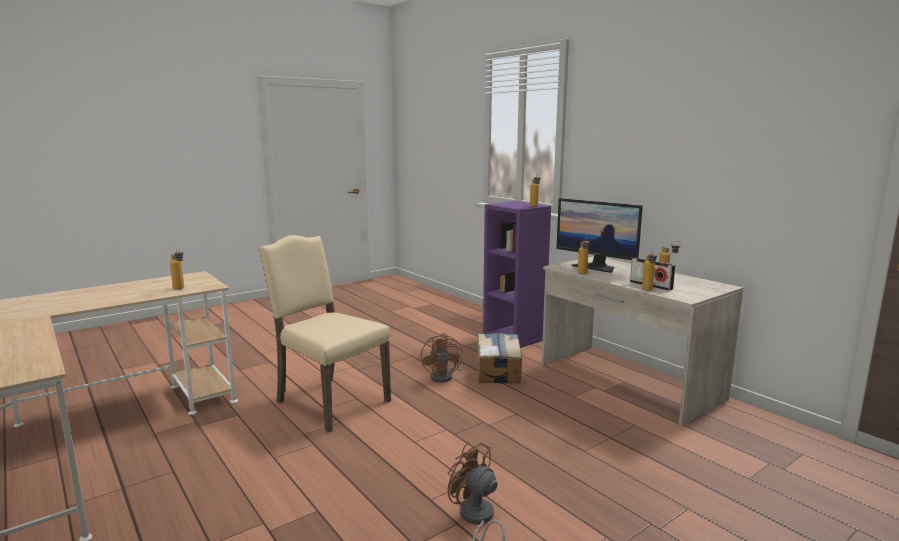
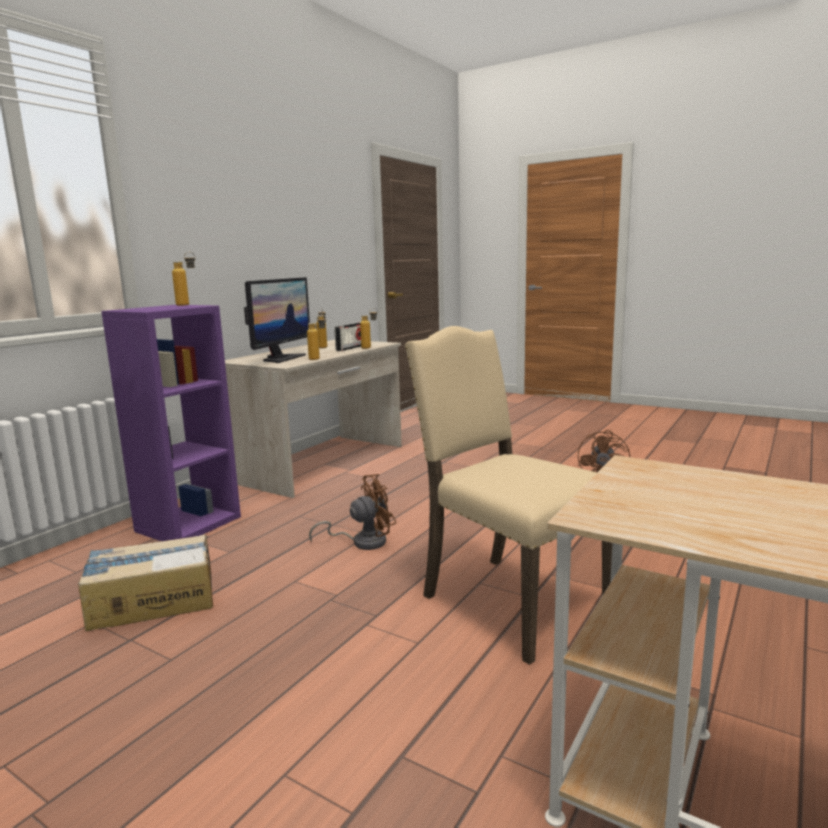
camera: 110 degrees left, 0 degrees up
(180, 289) = (704, 483): bottle -> none
(329, 401) = (509, 600): beige chair -> beige chair turned 120 degrees clockwise
(498, 369) = (320, 516): cardboard box -> cardboard box (152, 600)

